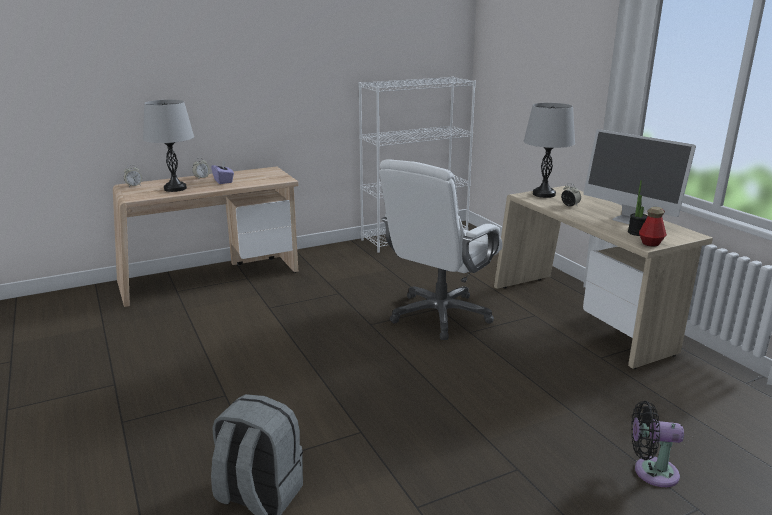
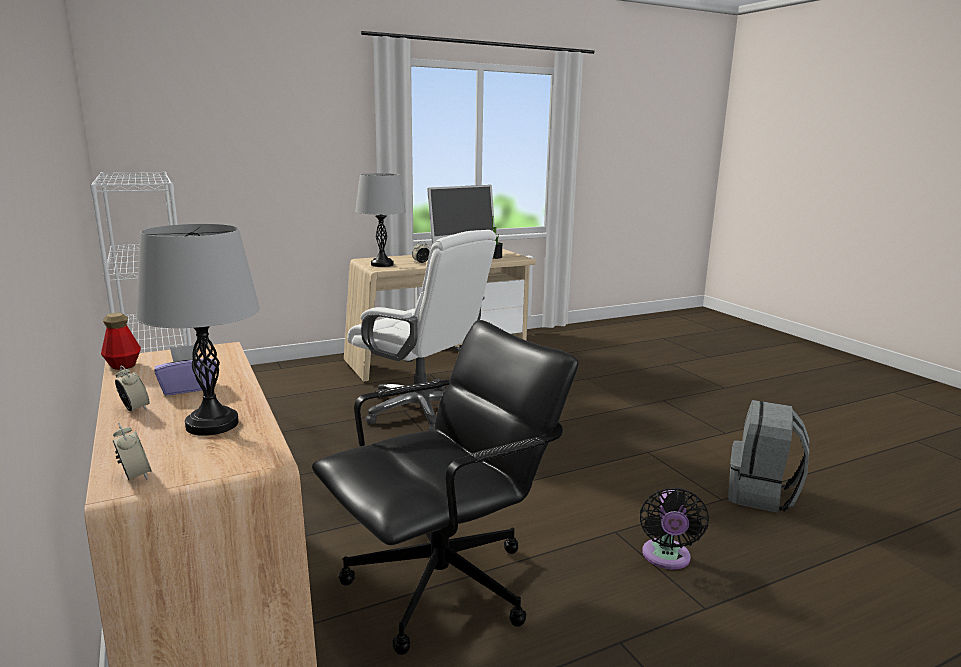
camera: 90 degrees left, 5 degrees down
(193, 331) = (443, 585): none -> black office chair
(651, 243) = (518, 257): bottle -> bottle (123, 365)
(651, 472) = (644, 368): black fan -> black fan (666, 558)

